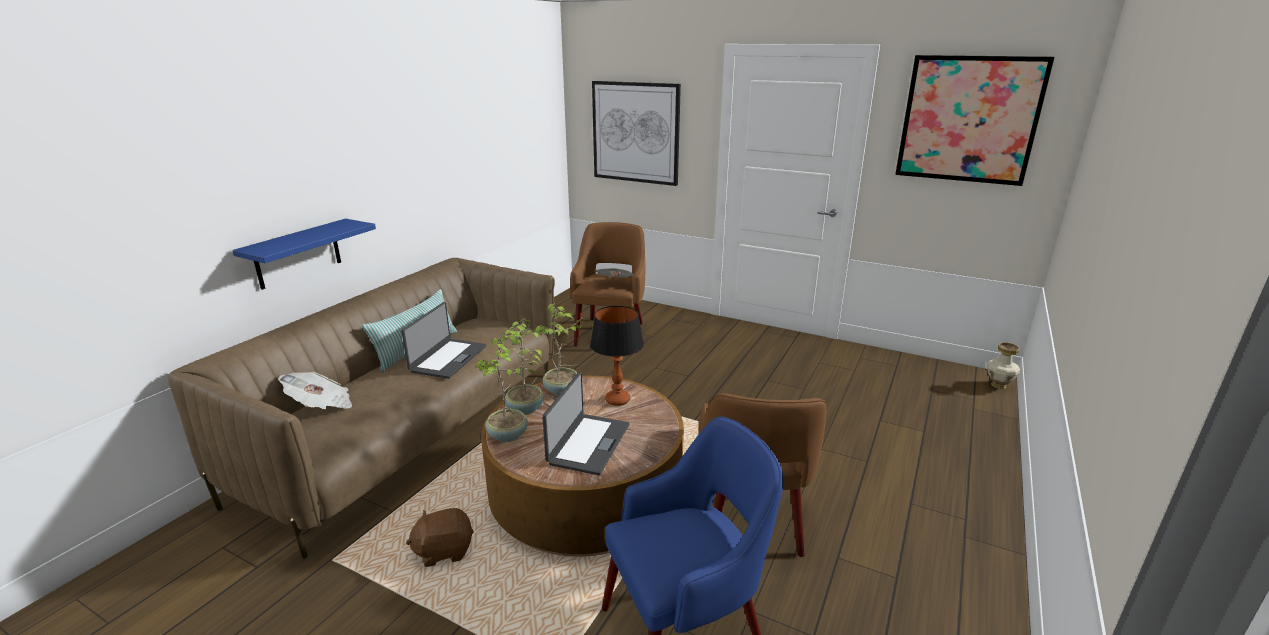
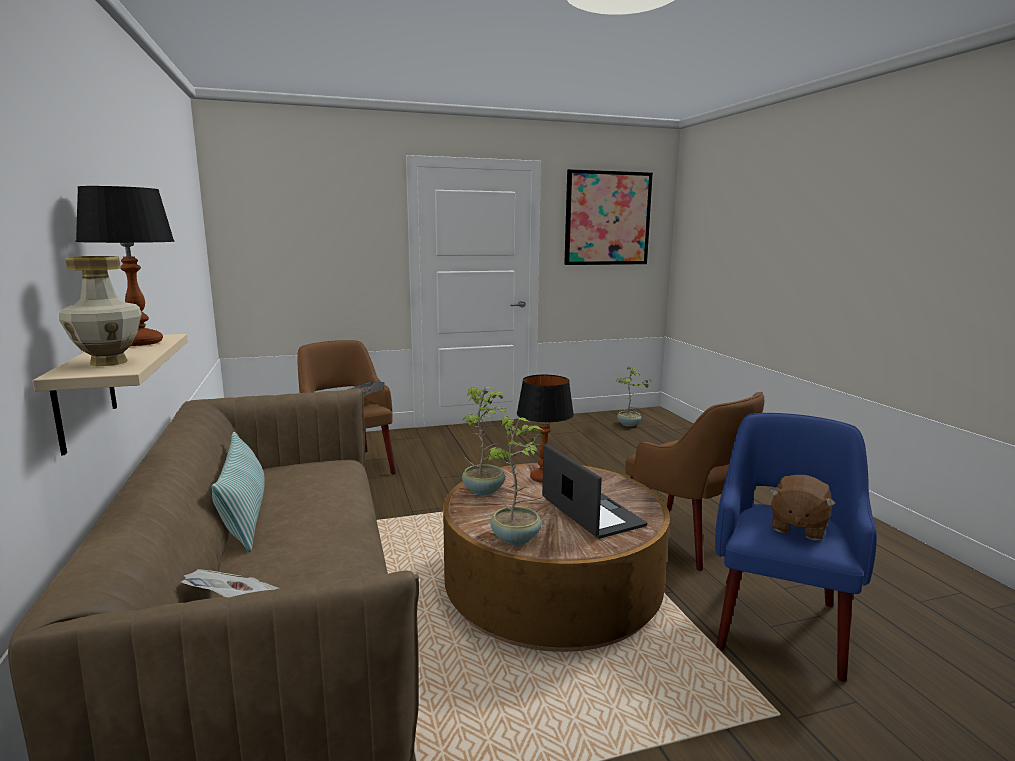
camera: 45 degrees left, 10 degrees down
(298, 254) = (85, 392): blue shelf -> beige shelf
(335, 228) = (140, 342): none -> table lamp
(444, 550) = (528, 706): brown plush toy -> brown plush toy (797, 527)
(447, 358) = (317, 507): laptop -> none
(524, 409) = (484, 515): potted plant -> potted plant (629, 424)
(635, 133) = (309, 247): picture -> none
(998, 385) = (662, 414): vase -> vase (107, 362)

